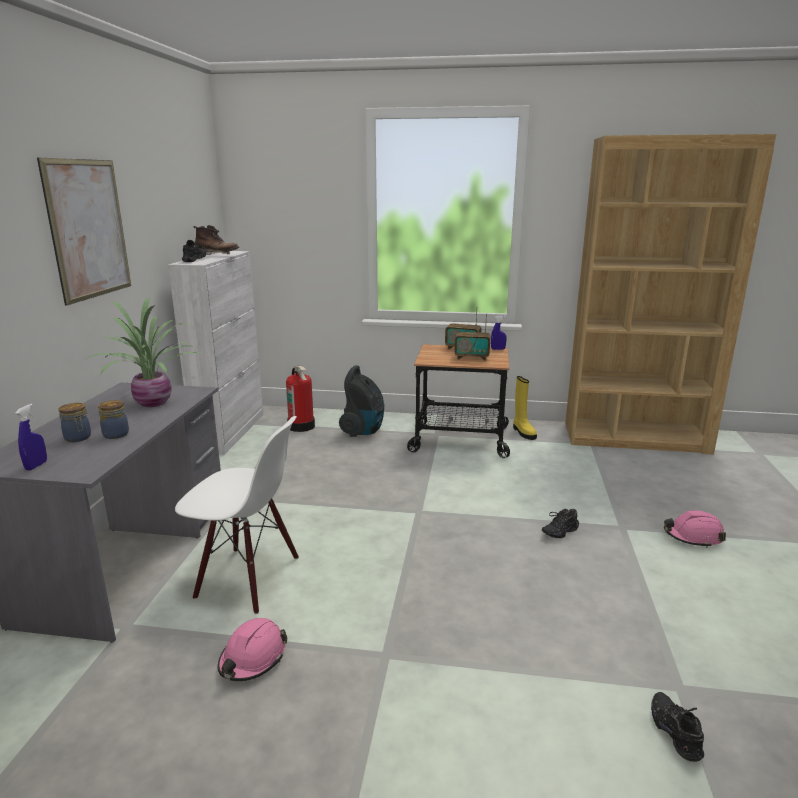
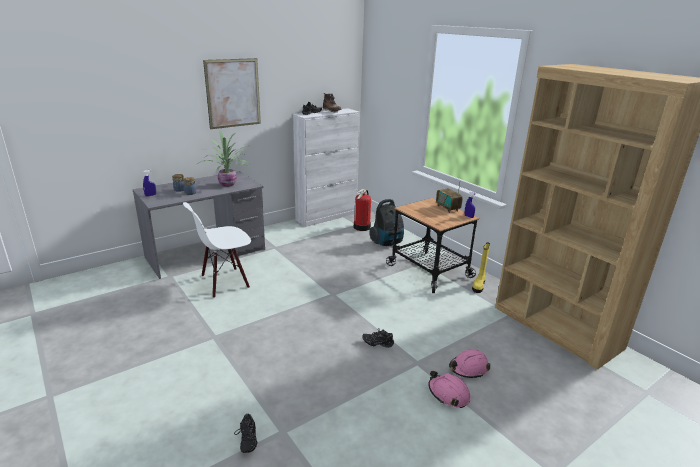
camera: 45 degrees right, 5 degrees up
(248, 578) = (224, 282): white chair -> white chair turned 90 degrees clockwise
(252, 658) = (180, 309): pink hard hat -> pink hard hat (468, 369)
(471, 357) = (436, 216): radio -> none
(677, 732) = (246, 440): black shoe -> black shoe turned 135 degrees clockwise

